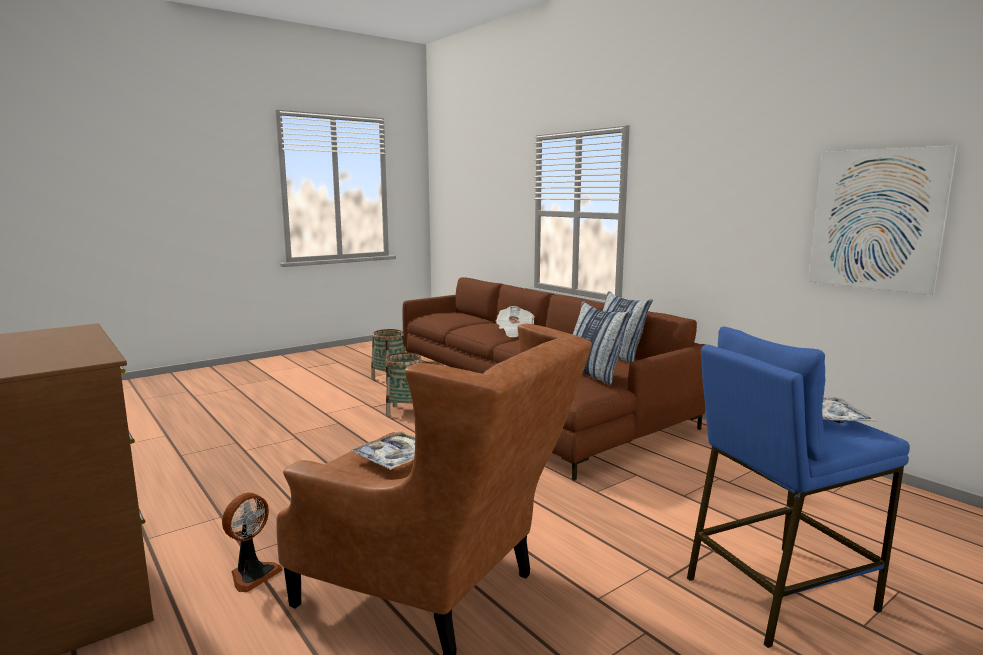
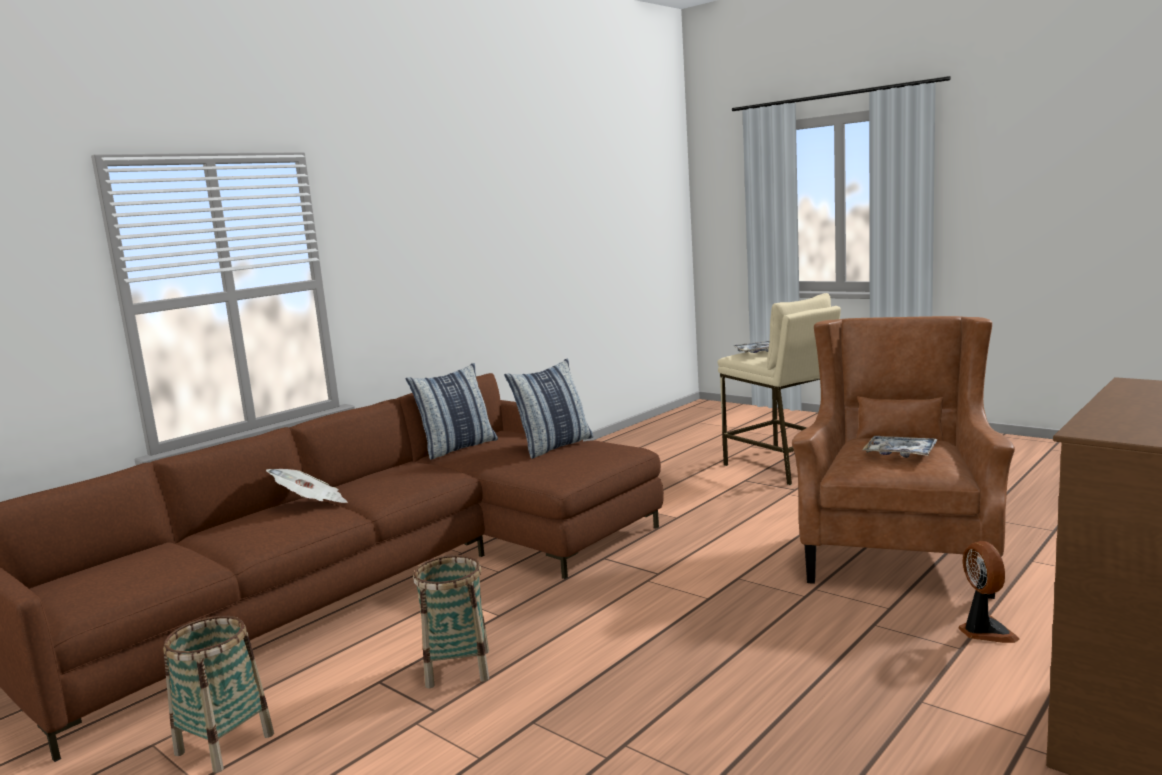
camera: 100 degrees left, 0 degrees up
(252, 574) = (984, 631): fan -> fan turned 60 degrees clockwise
(777, 592) = (781, 467): blue stool -> beige stool
(876, 219) = (550, 247): picture -> none

